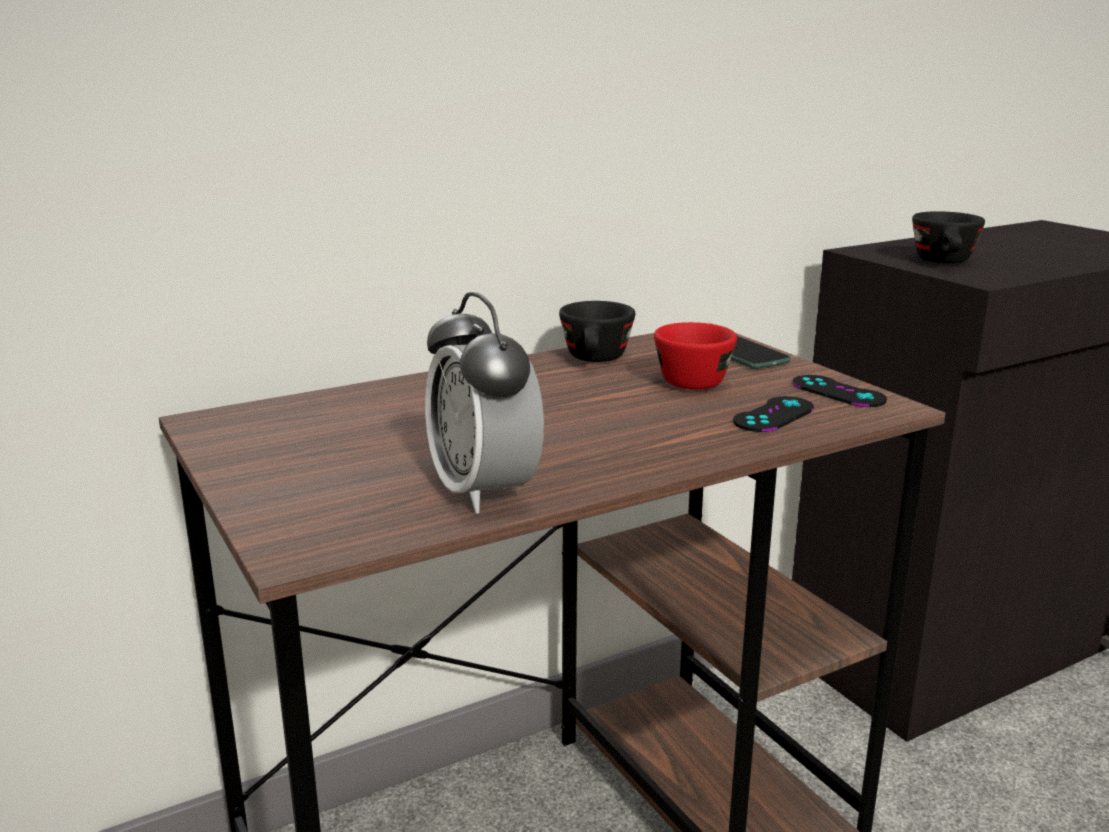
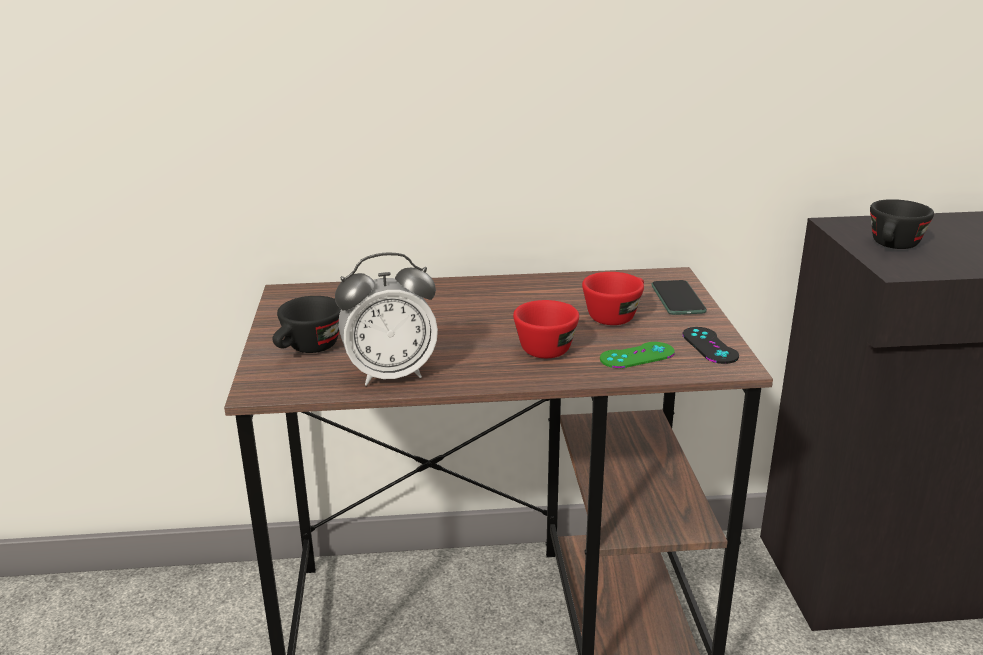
camera: 25 degrees right, 5 degrees up
(483, 492) = (390, 374): alarm clock -> alarm clock turned 105 degrees counterclockwise
(596, 360) = (565, 287): black cup -> black cup (308, 349)
(657, 423) = (549, 346): none -> red cup
(773, 415) = (637, 356): black game controller -> green game controller

